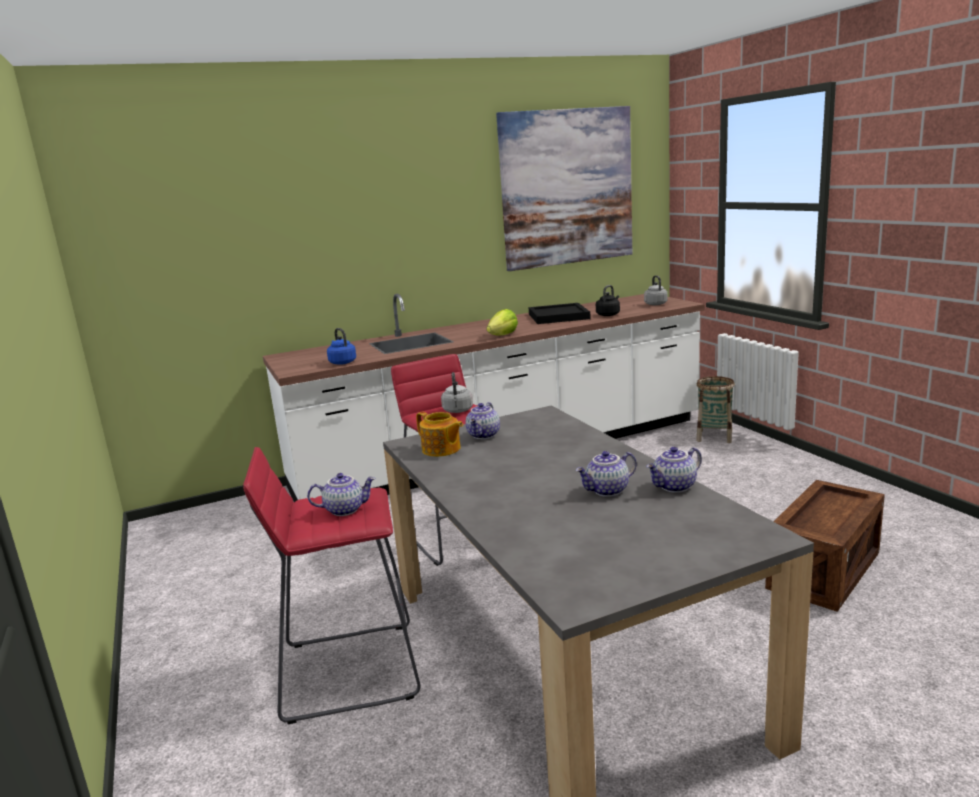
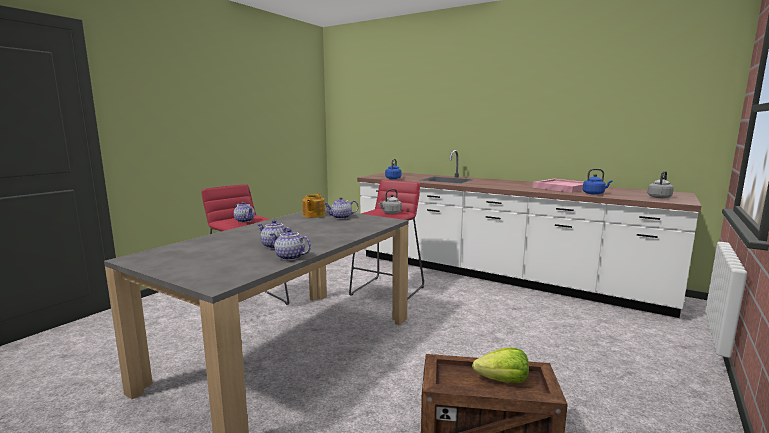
camera: 55 degrees right, 5 degrees down
(503, 335) = (491, 186): lettuce -> lettuce (503, 380)
(558, 316) = (561, 187): black tray -> pink tray
(567, 188) = (612, 89): picture -> none
(608, 314) = (594, 193): black kettle -> blue kettle
(714, 436) = (667, 335): basket -> none

